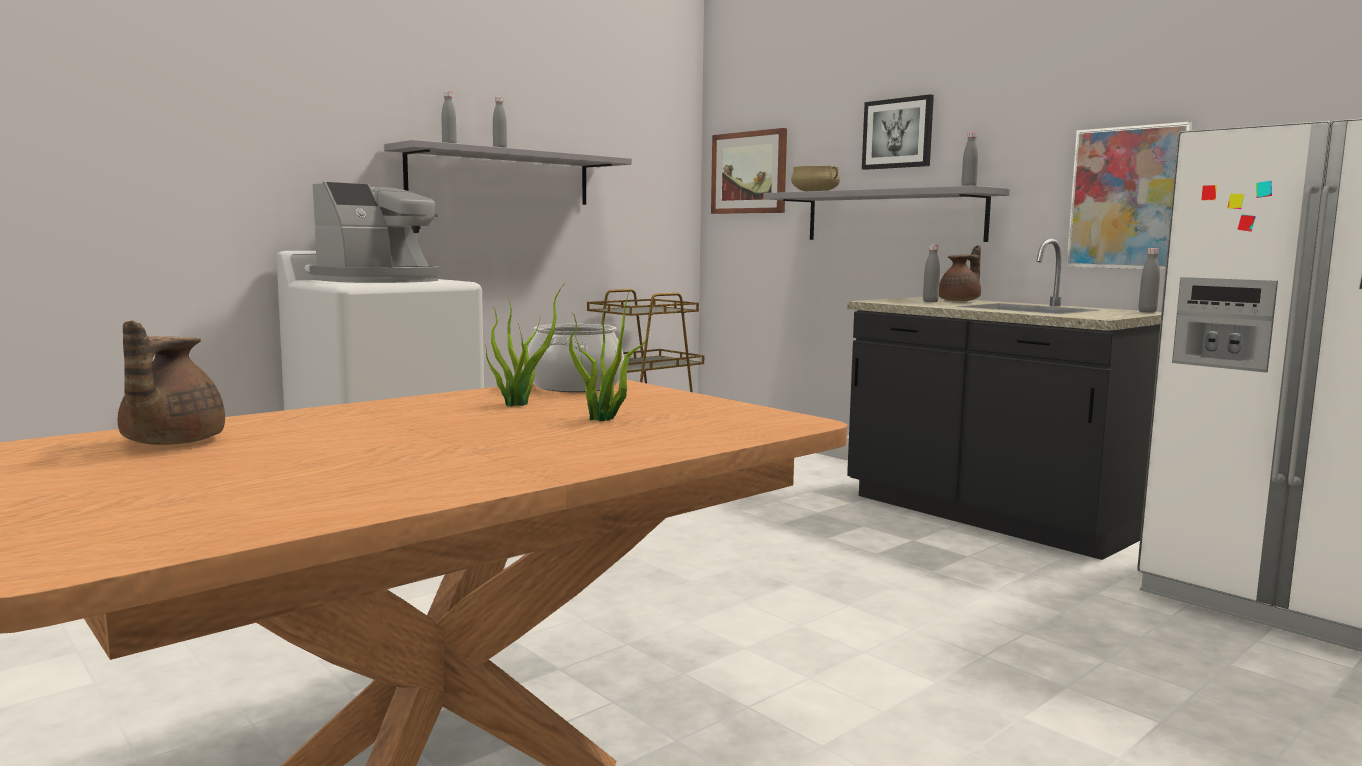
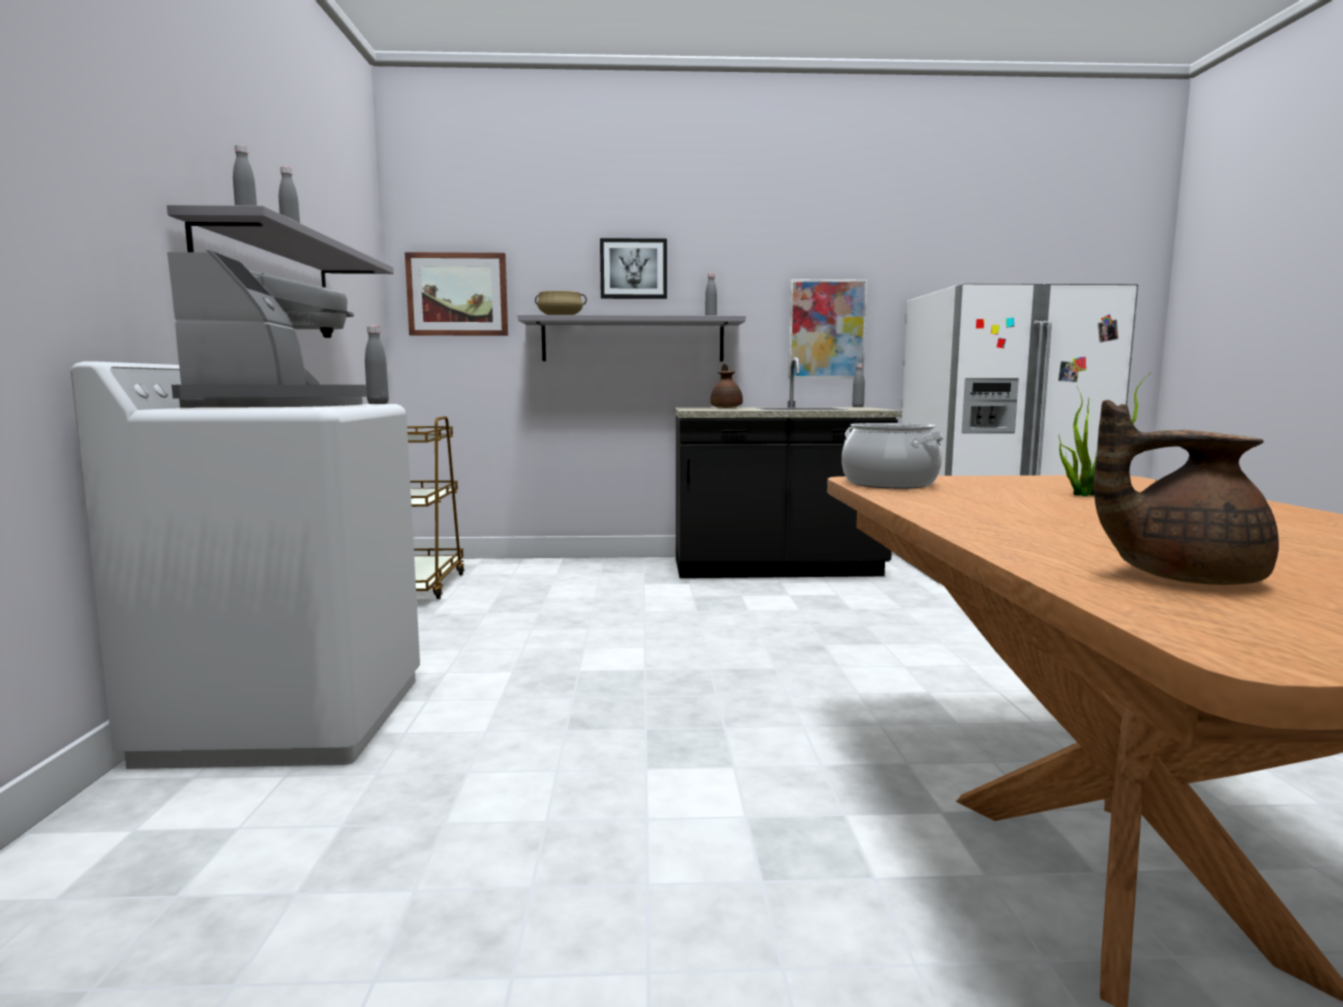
camera: 50 degrees left, 0 degrees up
(170, 443) = (1180, 577): brown teapot -> brown teapot turned 150 degrees clockwise
(520, 404) = (983, 498): potted plant -> none
(930, 302) = (722, 408): grey bottle -> grey bottle (378, 403)

